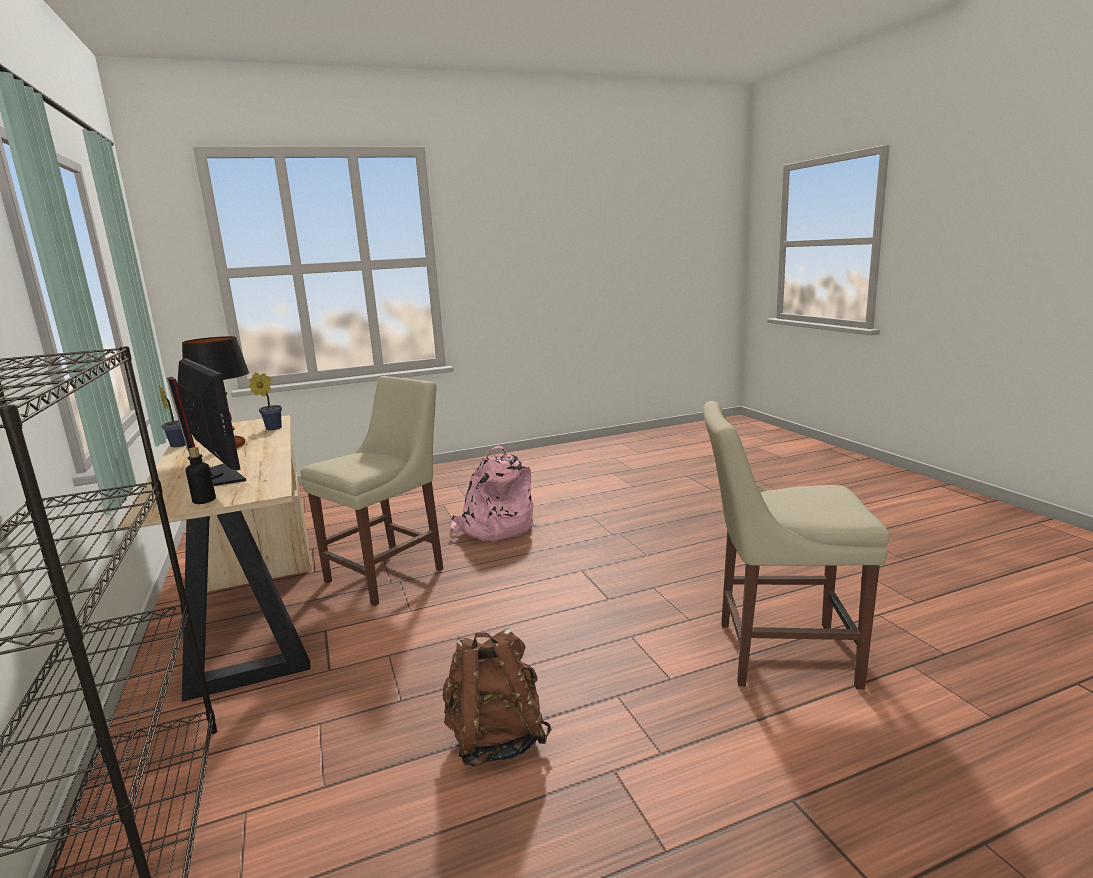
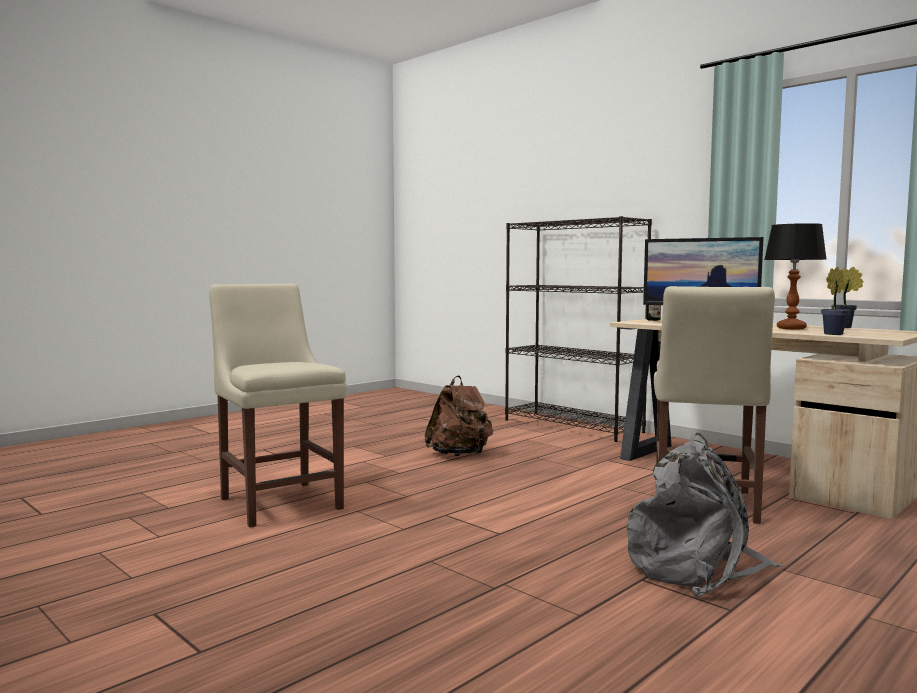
camera: 155 degrees right, 10 degrees down
(495, 528) = (696, 568): pink backpack -> grey backpack
(778, 652) = (279, 501): beige chair -> beige chair turned 105 degrees counterclockwise

